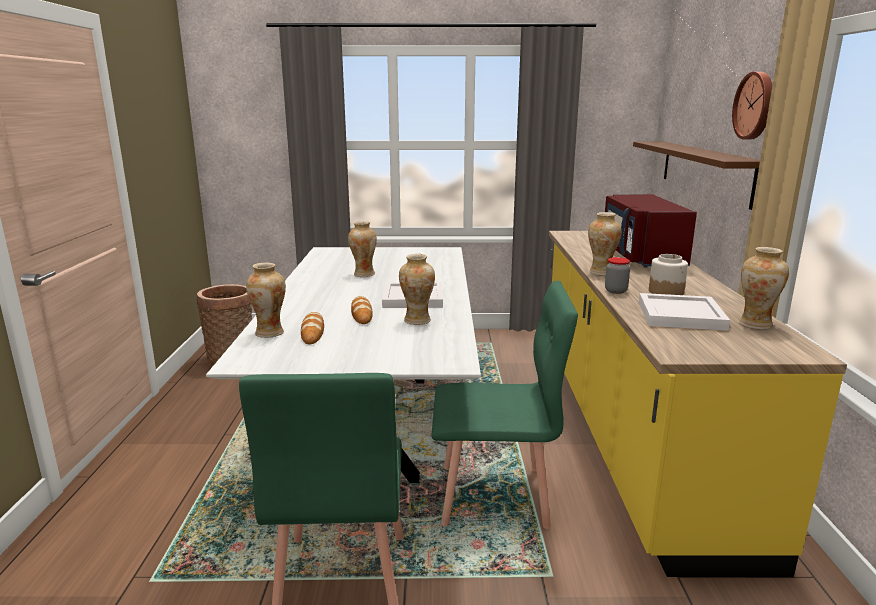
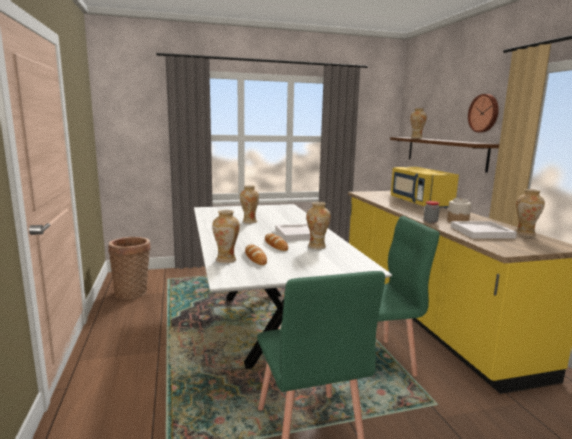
camera: 15 degrees left, 5 degrees down
(601, 272) = (409, 212): vase -> vase (416, 138)
(640, 256) = (419, 203): red microwave -> yellow microwave

